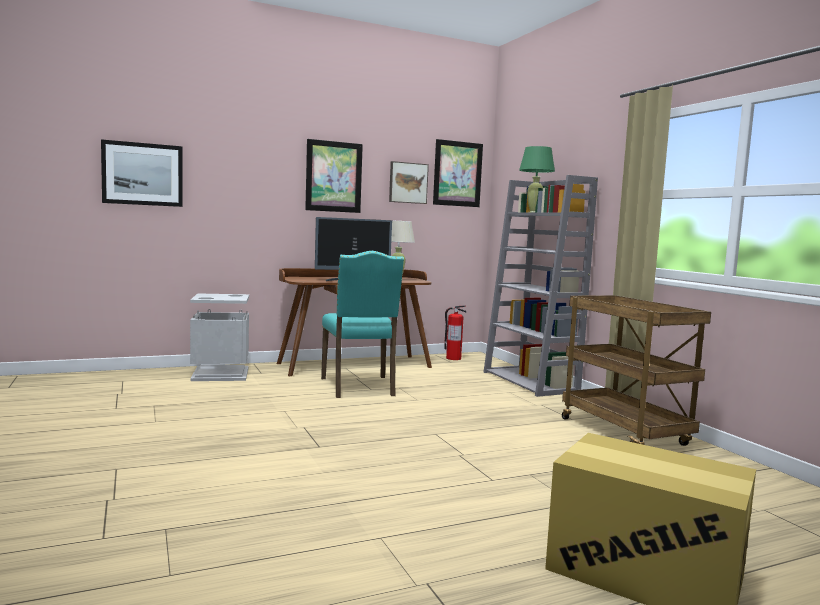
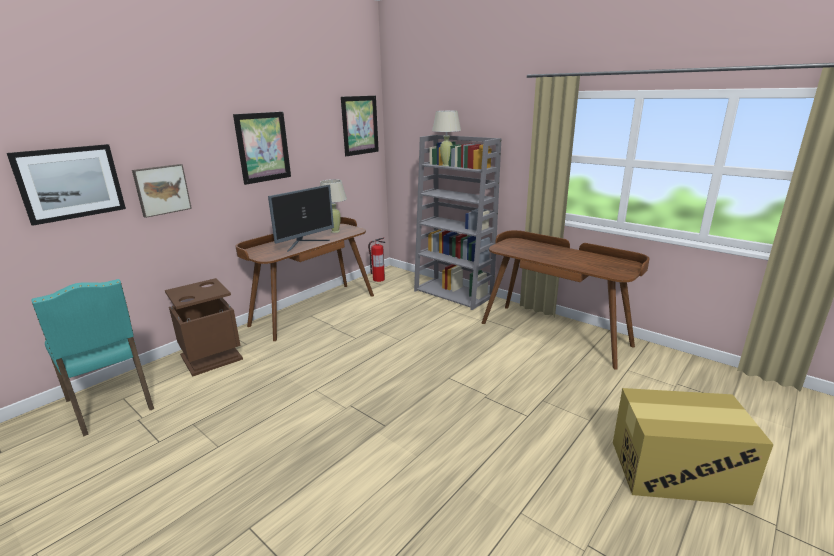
camera: 25 degrees left, 15 degrees up
(221, 374) = (212, 357): grey trash can -> brown trash can
(359, 387) = (344, 338): turquoise chair -> turquoise chair (113, 404)
(408, 183) = (324, 141): picture -> picture (162, 190)
(533, 212) = (446, 165): green table lamp -> beige table lamp
(625, 433) = (554, 333): brown cart -> brown desk

